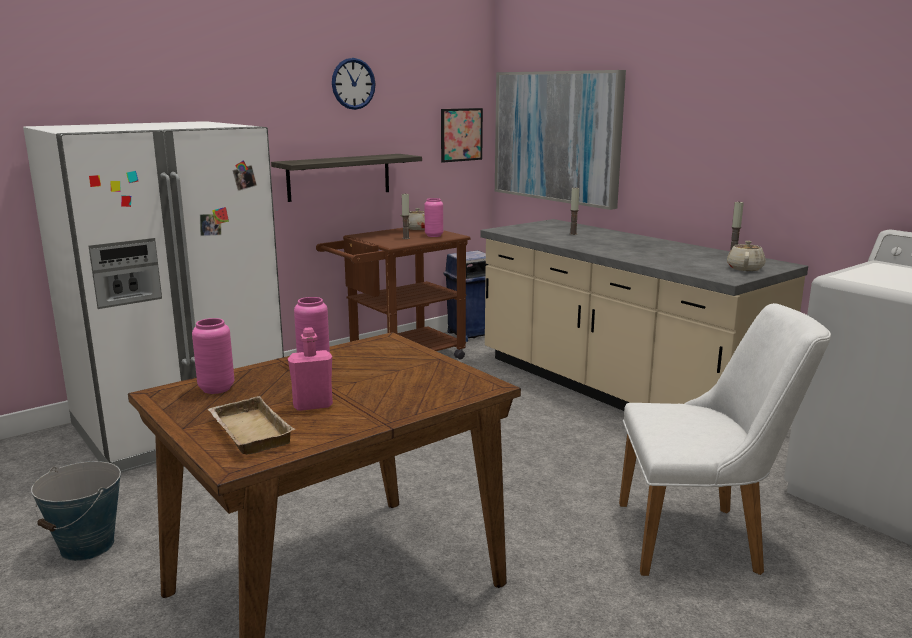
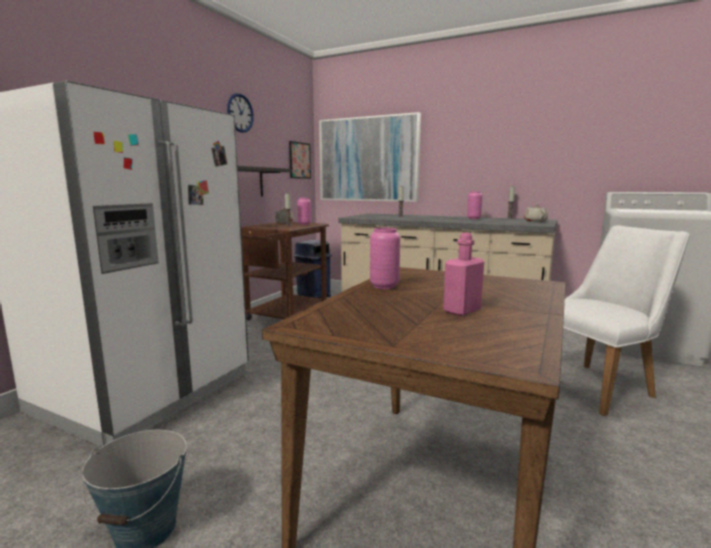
camera: 25 degrees left, 5 degrees down
(216, 388) = (348, 313): pink vase -> pink vase (473, 218)
(247, 432) = (462, 337): beige tray -> none

